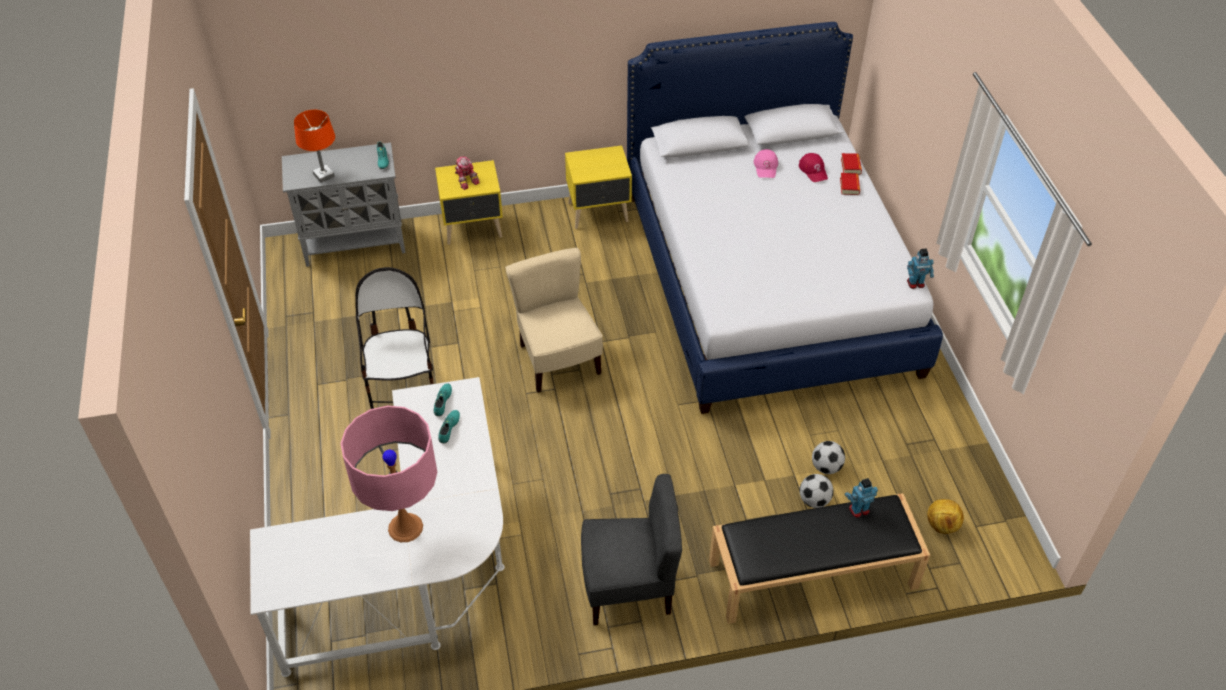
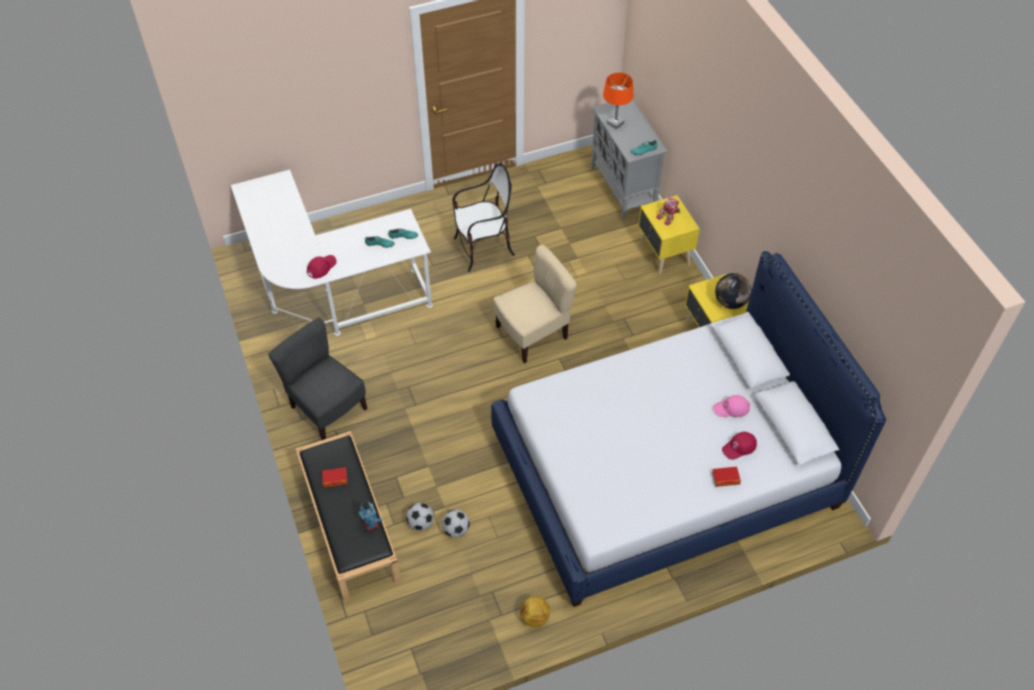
camera: 80 degrees right, 5 degrees up
(405, 527) = (296, 239): pink table lamp -> none
(470, 499) = (321, 267): none -> red cap
(606, 157) = (730, 302): none -> globe
(628, 588) = (327, 409): grey chair -> grey chair turned 150 degrees clockwise
(850, 166) = (756, 478): book -> book (335, 479)
(916, 284) = (602, 538): toy robot -> none
(941, 525) = (408, 620): football -> football (534, 617)

